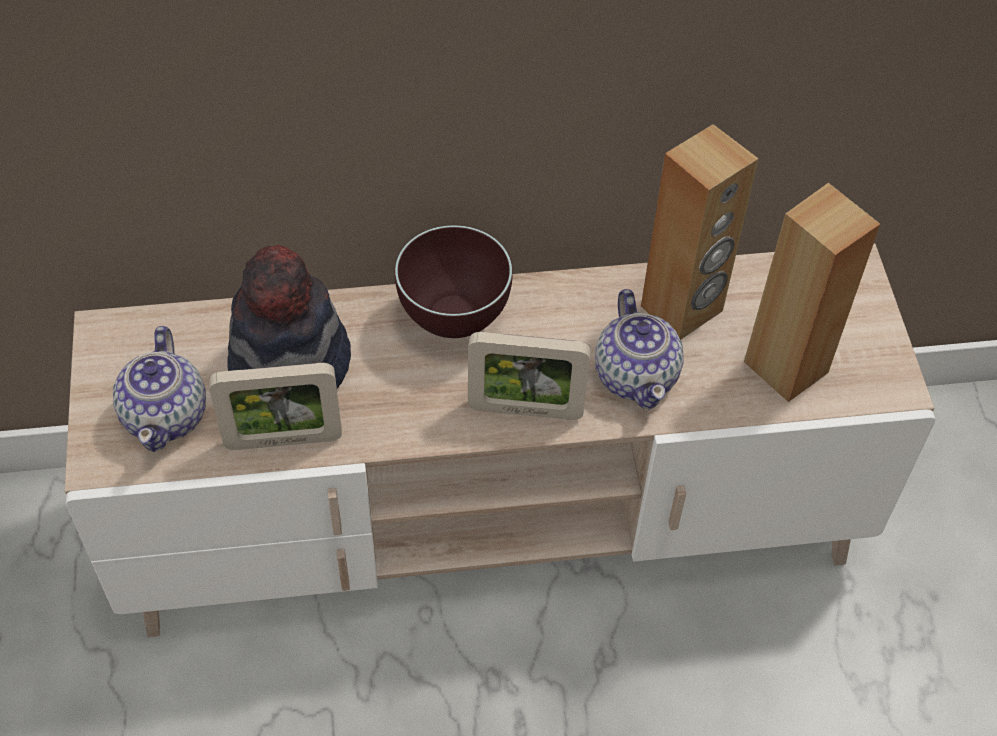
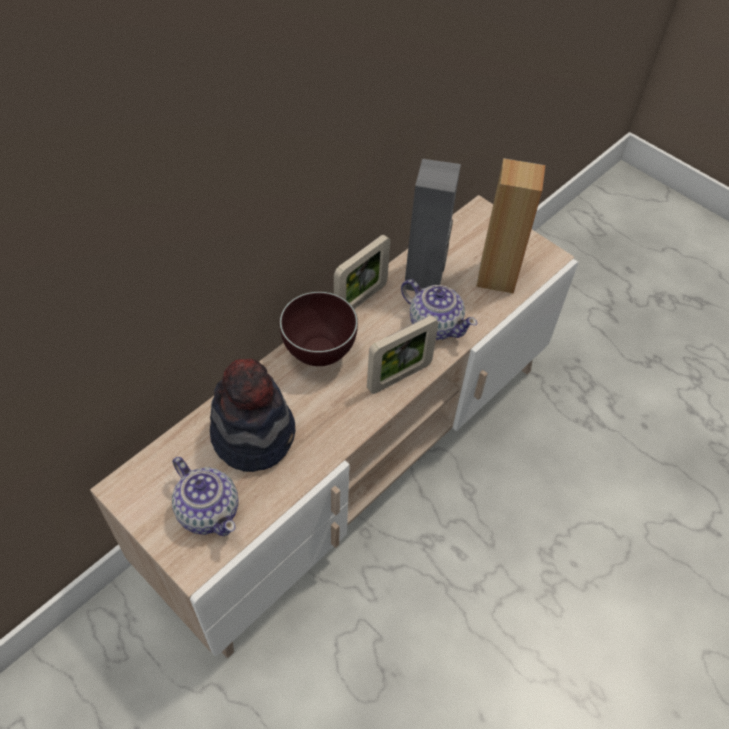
camera: 40 degrees left, 0 degrees up
(283, 440) = (289, 478): picture frame -> picture frame (360, 300)
(682, 309) = (424, 278): brown speaker -> grey speaker

